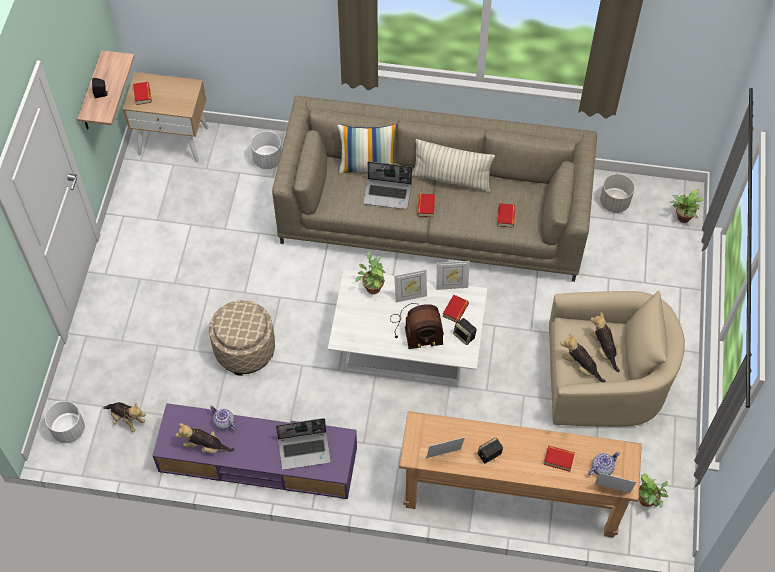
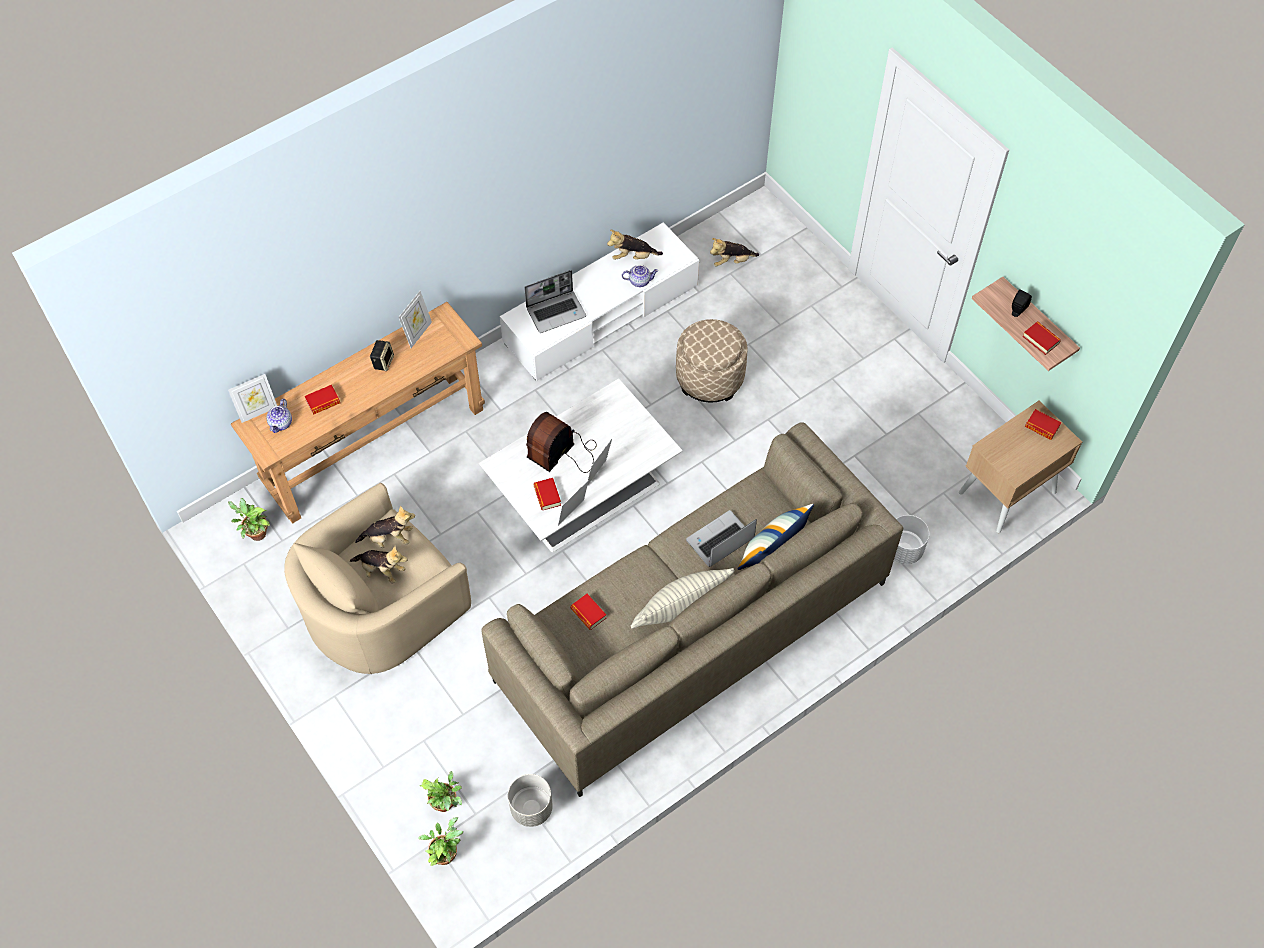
camera: 135 degrees right, 0 degrees up
(69, 429) = (762, 223): white planter -> none
(205, 446) = (633, 256): plush toy -> plush toy turned 150 degrees counterclockwise
(258, 460) = (601, 314): purple tv stand -> white tv stand
(305, 450) = (556, 312): laptop -> laptop turned 150 degrees counterclockwise
(372, 287) = (640, 456): potted plant -> potted plant (446, 804)
(426, 207) = (672, 559): book -> book (1040, 340)
(465, 336) = (516, 481): speaker -> none

